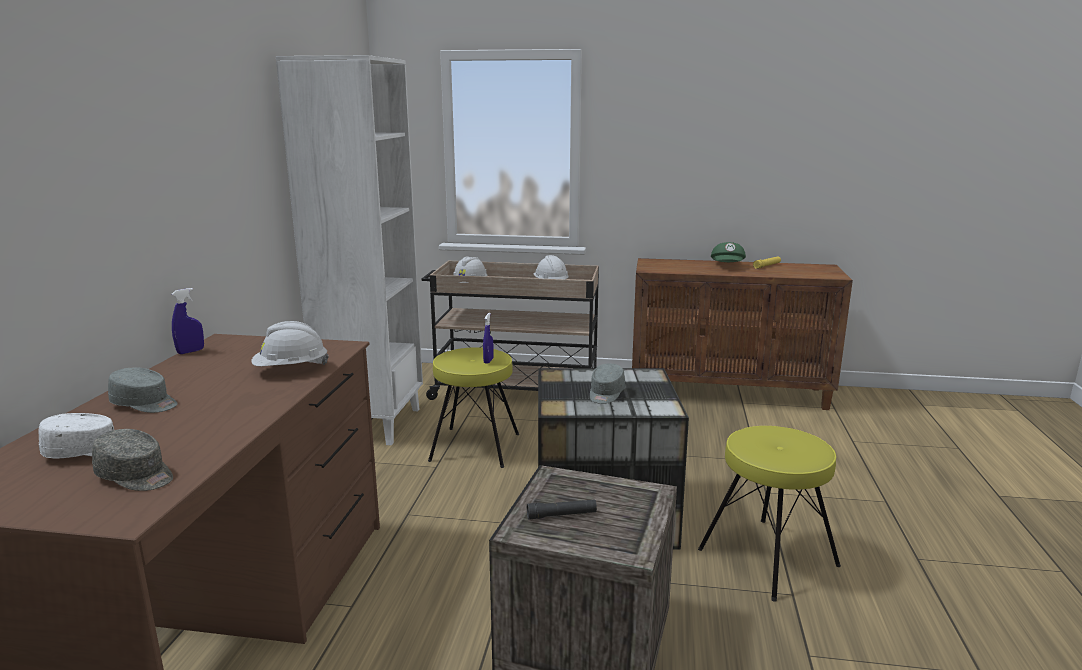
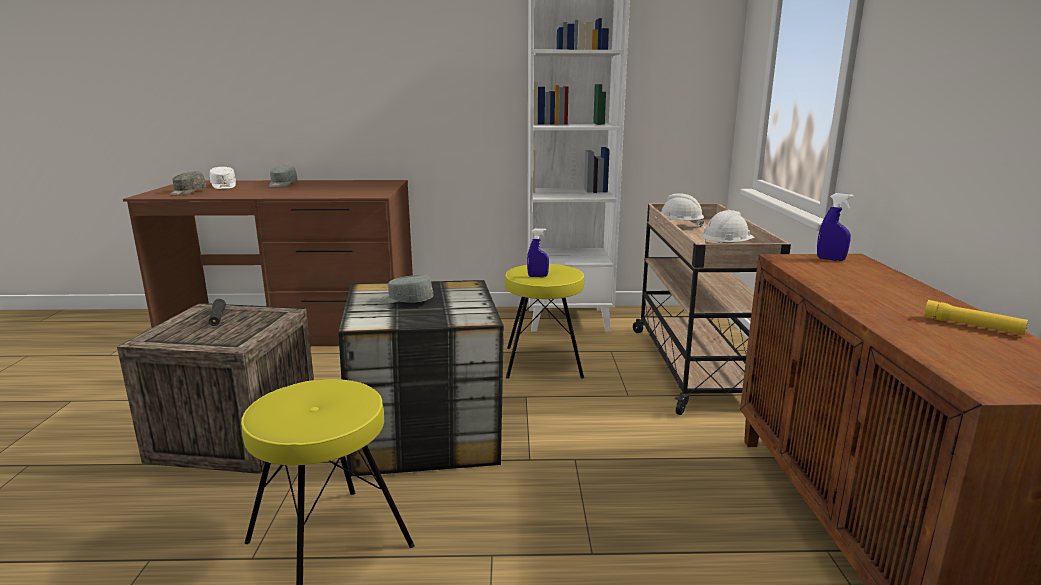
camera: 80 degrees right, 0 degrees up
(190, 351) = (369, 180): blue spray bottle -> blue spray bottle (830, 259)
(291, 369) = (329, 193): white hard hat -> none
(728, 266) = (905, 298): green cap -> none

